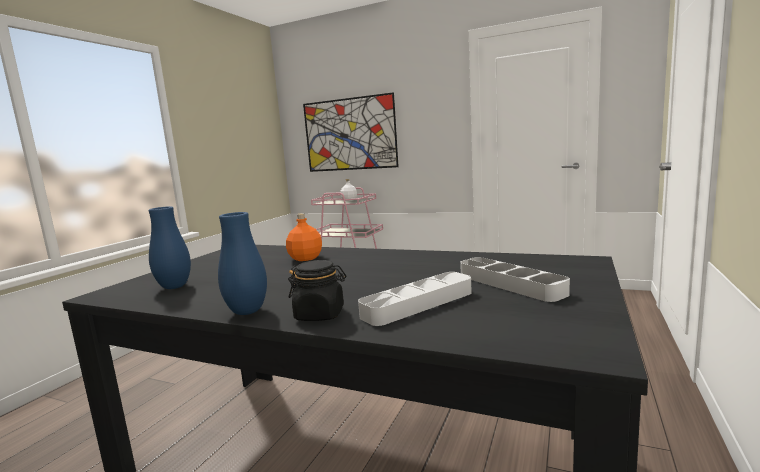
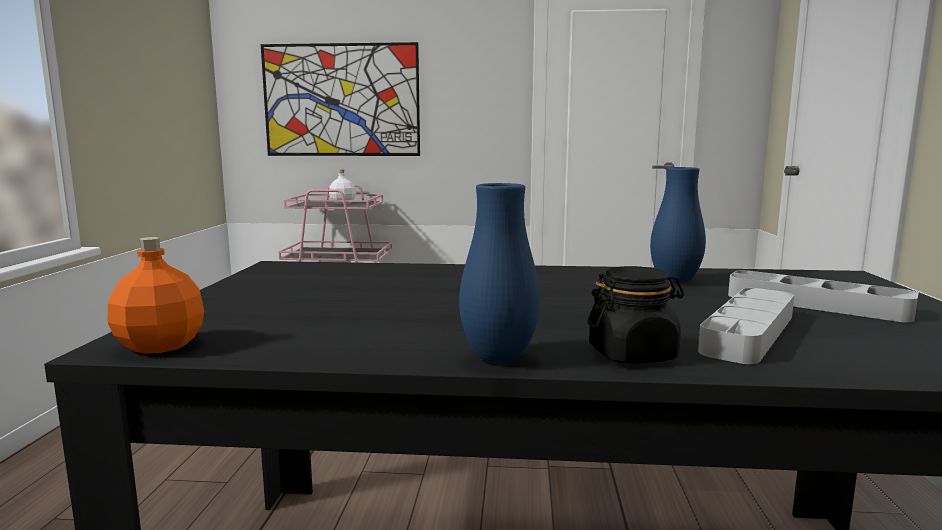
camera: 20 degrees left, 0 degrees up
(174, 287) = (270, 327): blue vase -> blue vase (675, 281)
(305, 258) = (438, 279): orange bottle -> orange bottle (159, 345)

